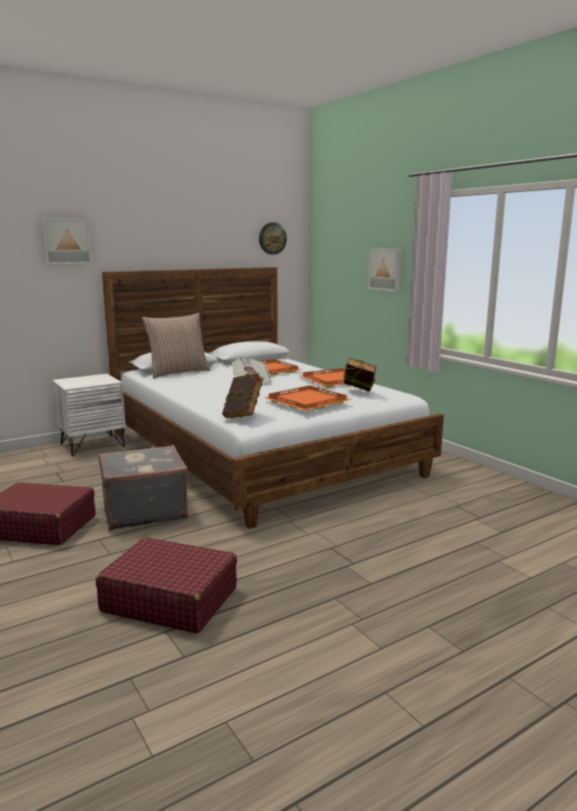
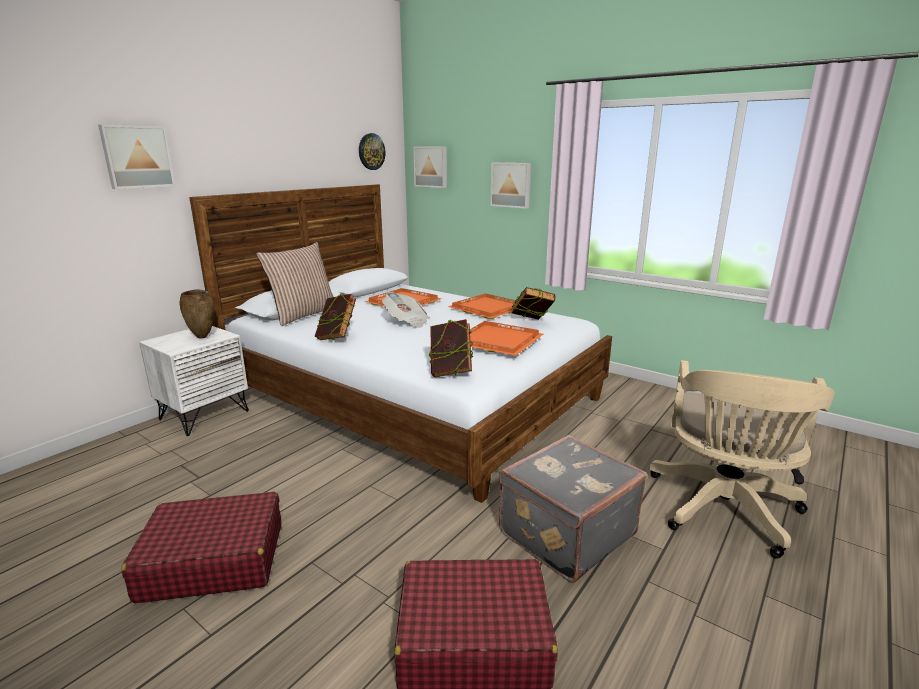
camera: 20 degrees left, 5 degrees up
(96, 381) = (203, 337): none -> brown vase
(143, 511) = (338, 503): grey suitcase -> grey suitcase (565, 533)
(185, 388) = (337, 338): none -> book
(327, 252) = (431, 166): none -> picture
(457, 571) = (723, 511): none -> beige office chair

